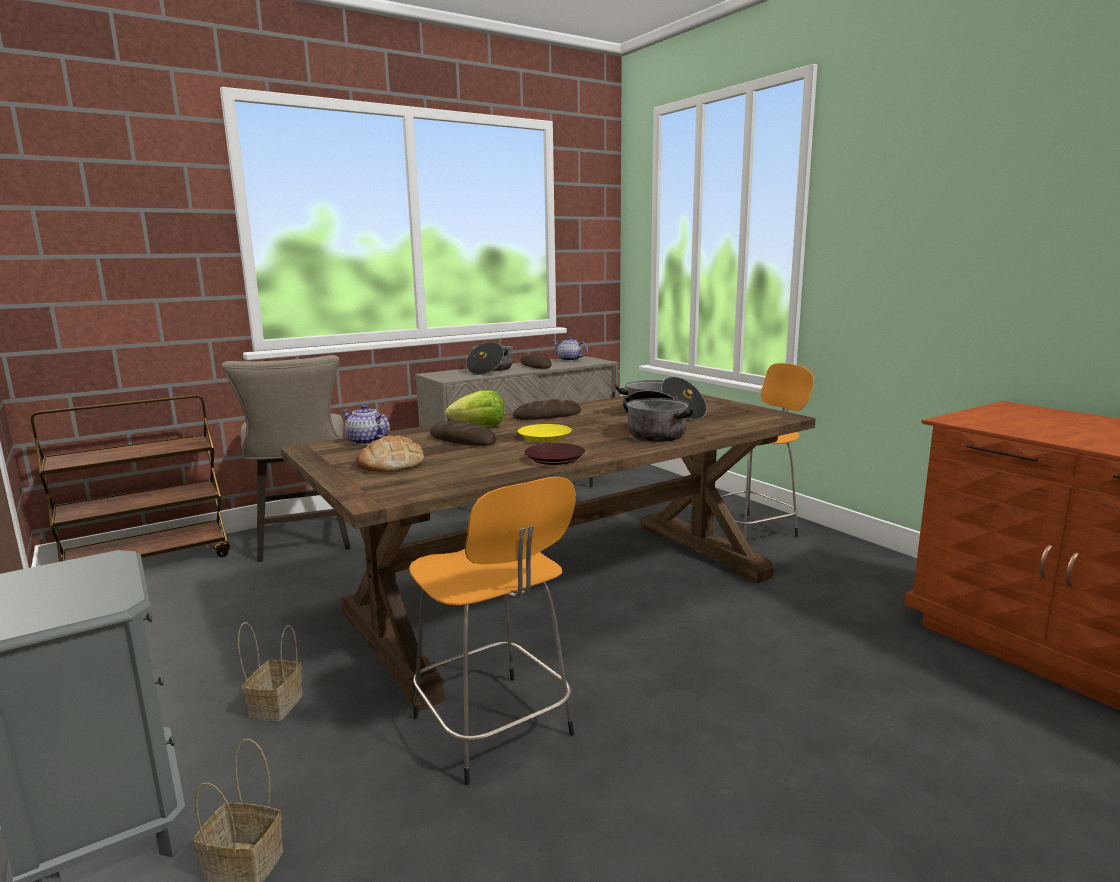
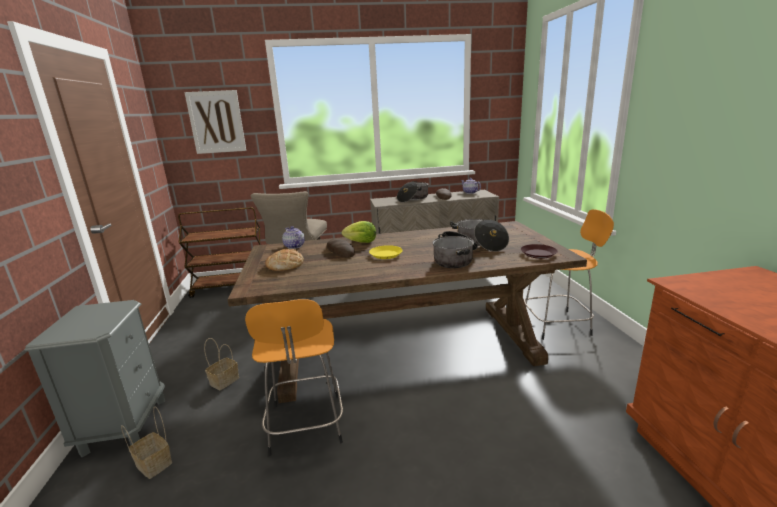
camera: 25 degrees right, 5 degrees up
(115, 230) = (216, 122): none -> picture
(547, 416) = (408, 237): bread -> none
(554, 459) = (370, 273): brown plate -> brown plate (538, 254)

